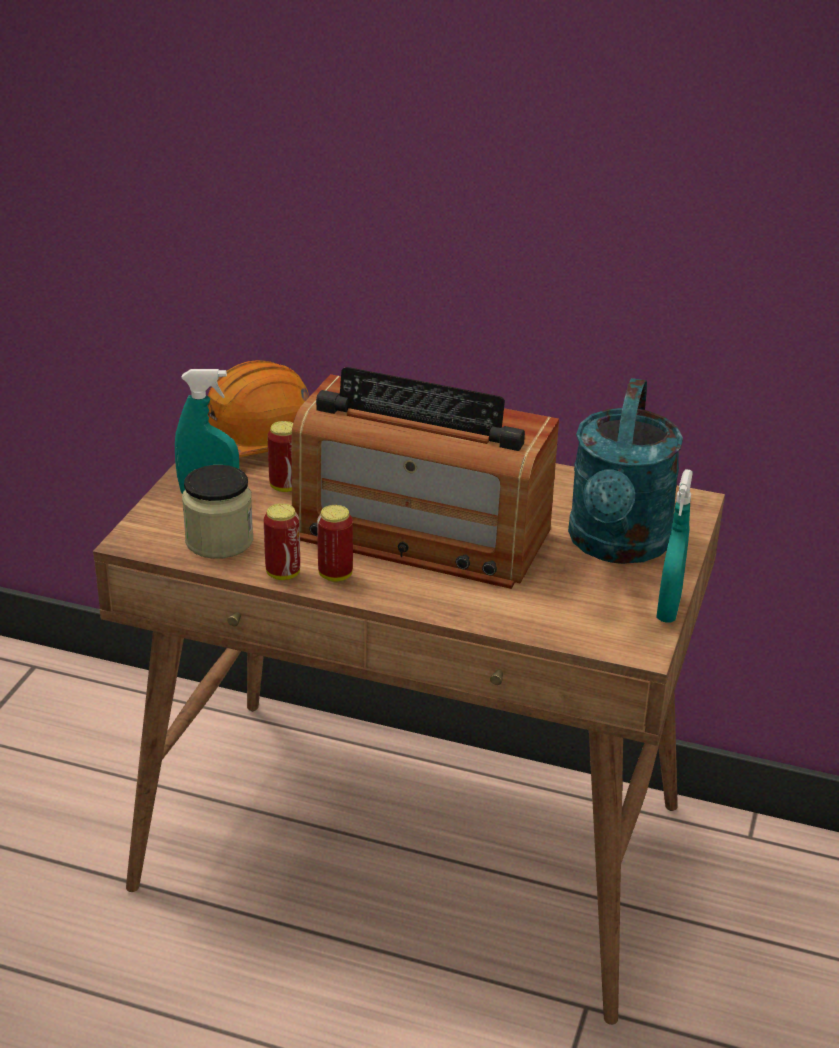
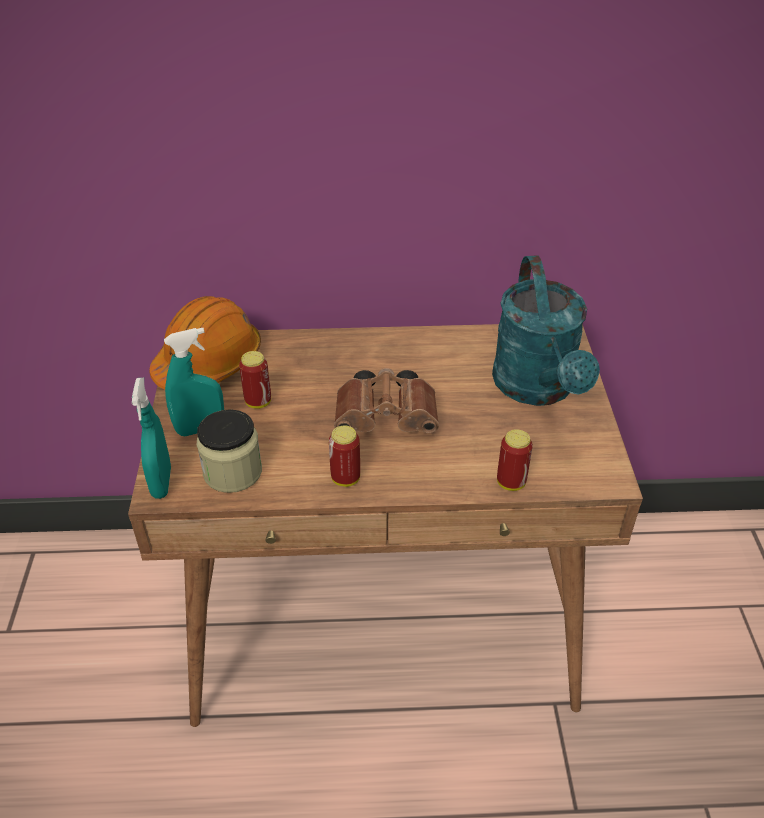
camera: 20 degrees left, 10 degrees up
(283, 573) = (303, 490): can -> can (511, 482)
(420, 534) = (389, 419): radio -> brown binoculars
(668, 609) = (607, 436): turquoise spray bottle -> turquoise spray bottle (161, 482)

